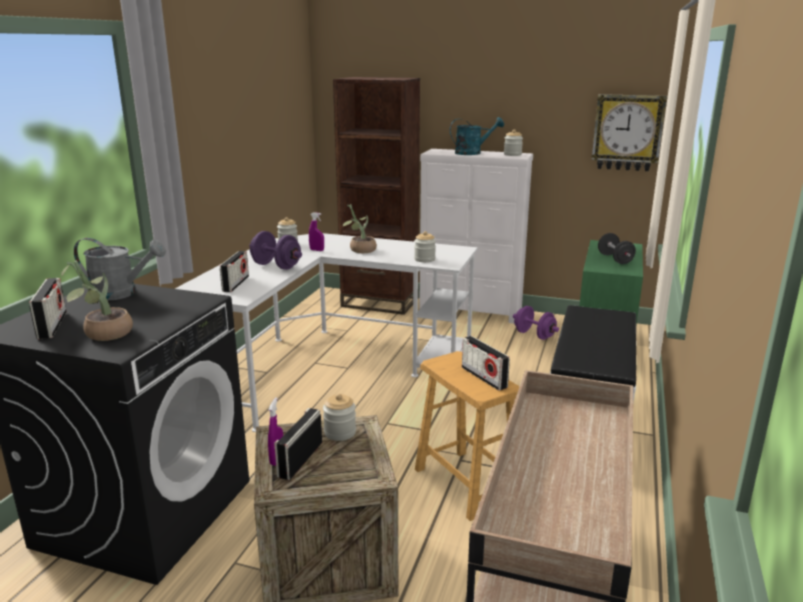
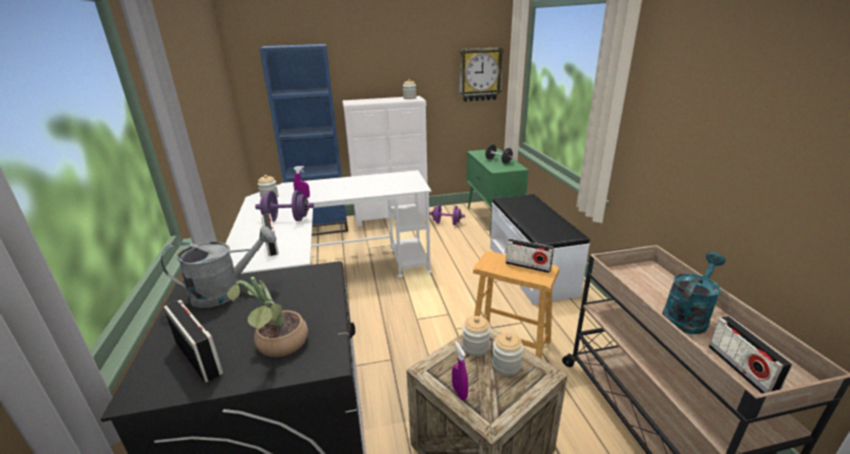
camera: 30 degrees left, 5 degrees up
(300, 459) = (476, 384): radio -> radio (740, 369)
(359, 250) = (337, 190): potted plant -> none
(380, 302) = (321, 226): brown bookcase -> blue bookcase
(424, 259) = (396, 187): jar -> jar (506, 365)
(472, 153) = (380, 100): turquoise watering can -> turquoise watering can (687, 316)

